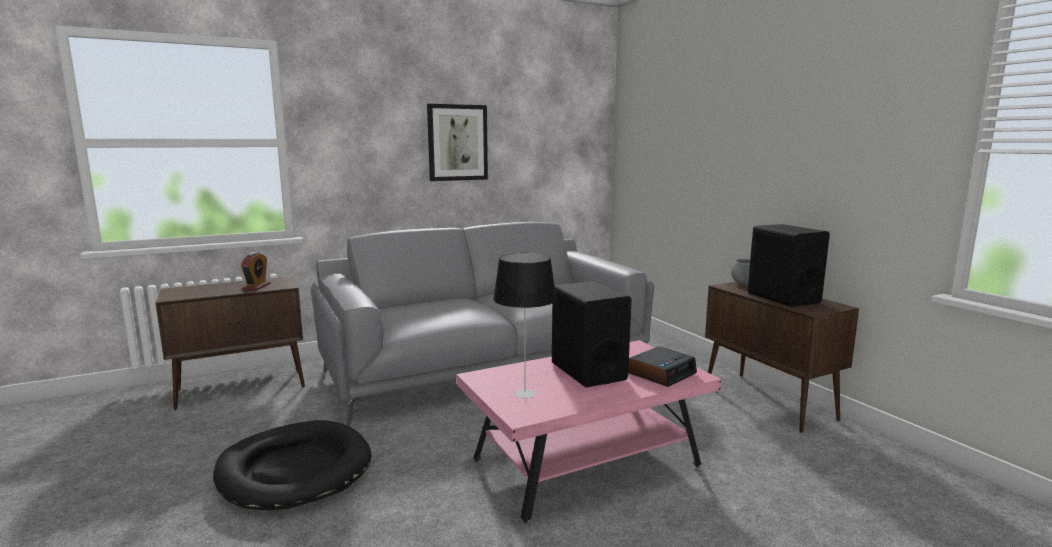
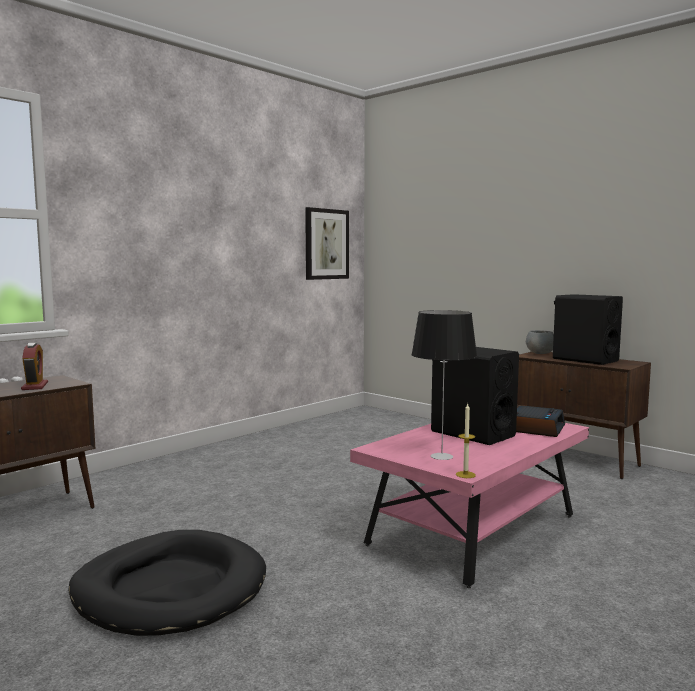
camera: 20 degrees left, 5 degrees down
(457, 142) = (228, 224): picture -> picture (326, 244)
(485, 365) = (288, 462): grey sofa -> none
(518, 418) = (465, 474): none -> candle

